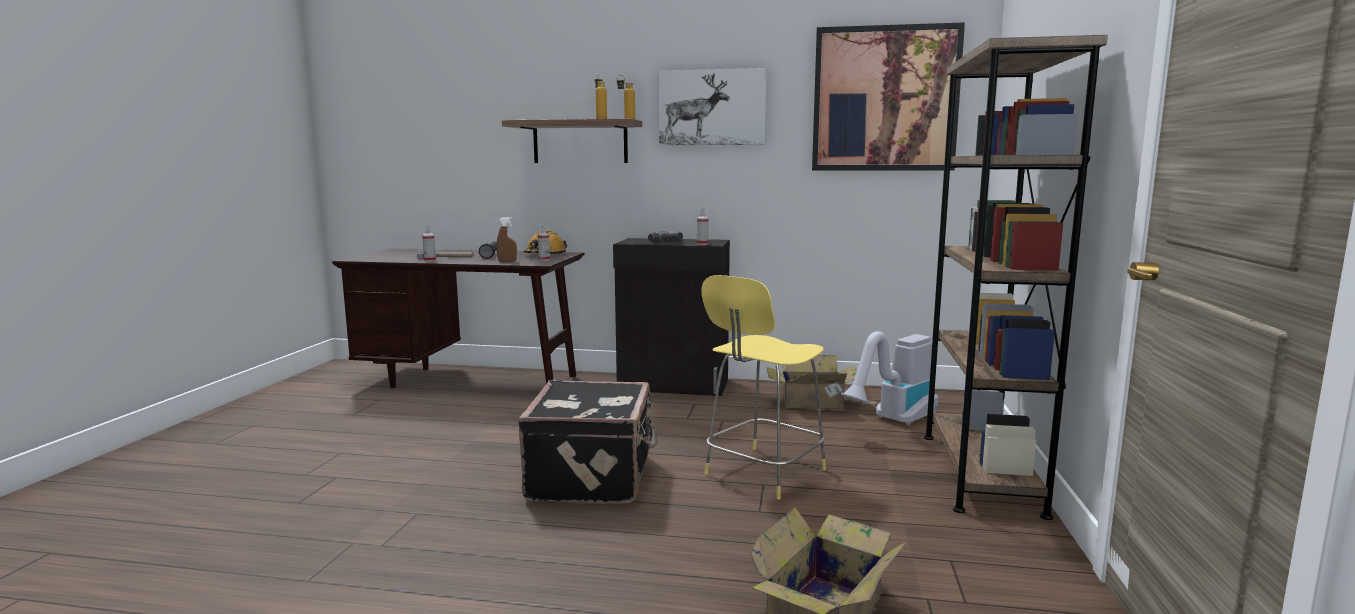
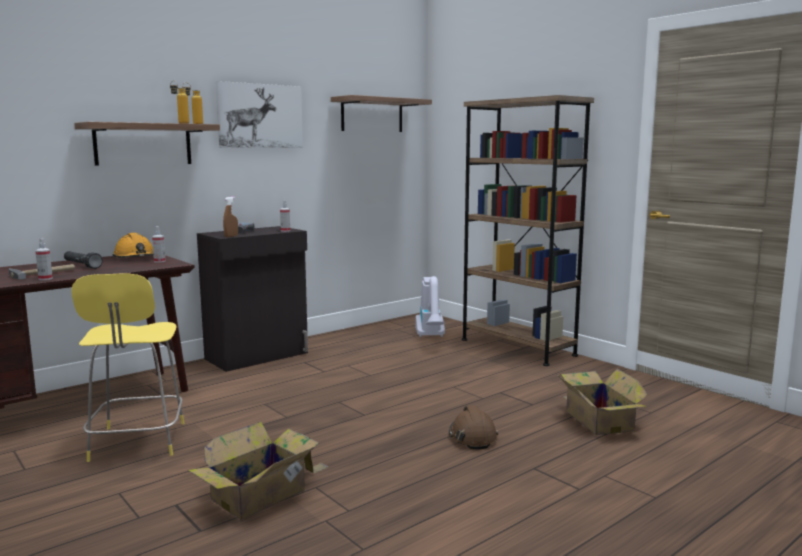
camera: 50 degrees left, 0 degrees up
(507, 261) = (133, 267): brown spray bottle -> brown spray bottle (231, 236)
(593, 477) = (363, 420): black suitcase -> none
(633, 544) = (472, 437): none -> brown hard hat
(762, 473) = (439, 382): yellow stool -> yellow stool (137, 443)
(815, 402) = (370, 340): cardboard box -> cardboard box (262, 494)
(885, 99) = (372, 115): picture -> shelf

